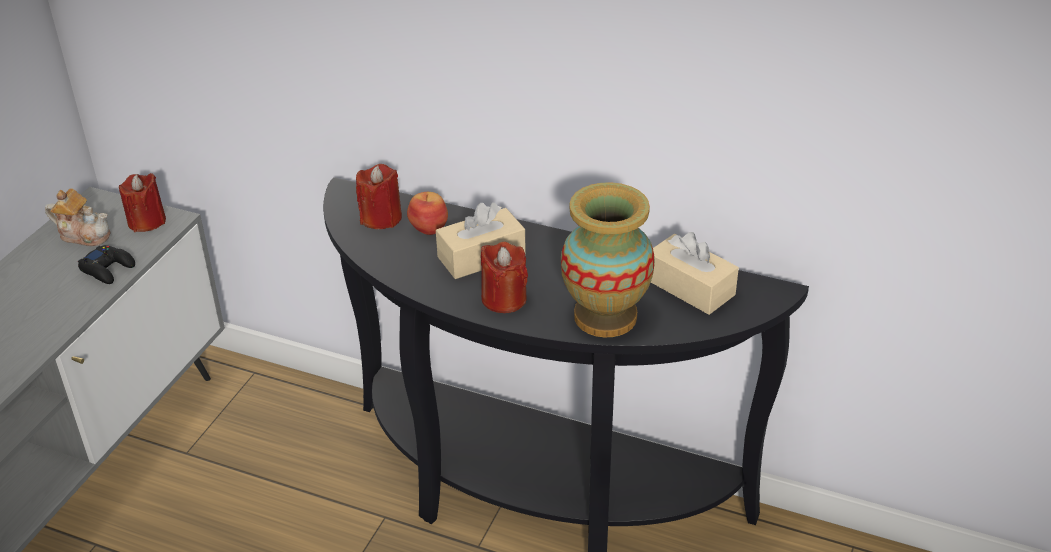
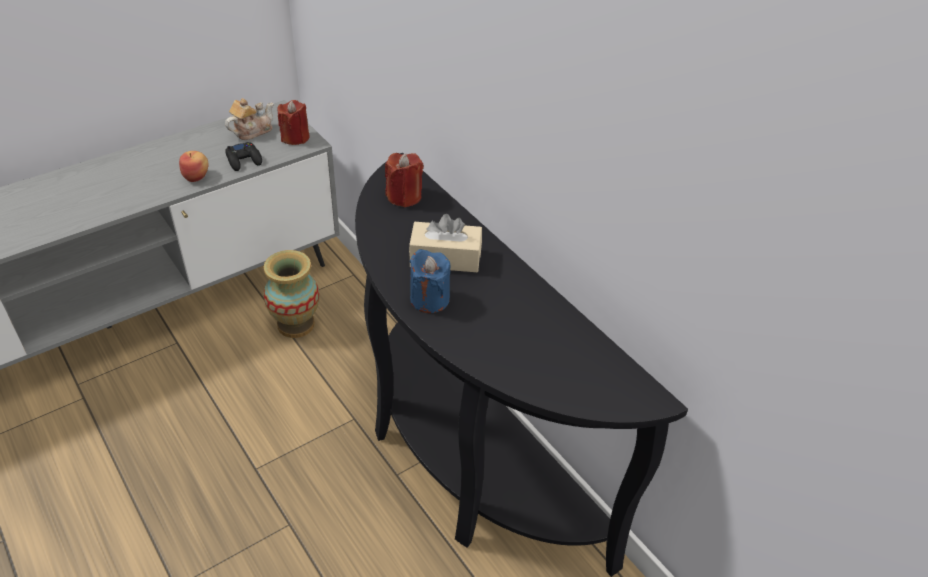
camera: 30 degrees right, 5 degrees up
(84, 234) = (252, 131): teapot -> teapot turned 90 degrees counterclockwise
(429, 227) = (430, 218): apple -> apple (196, 176)
(504, 299) = (429, 299): red candle -> blue candle
(606, 317) = (491, 351): vase -> vase (296, 324)
(690, 287) = (582, 359): beige tissue box -> none

